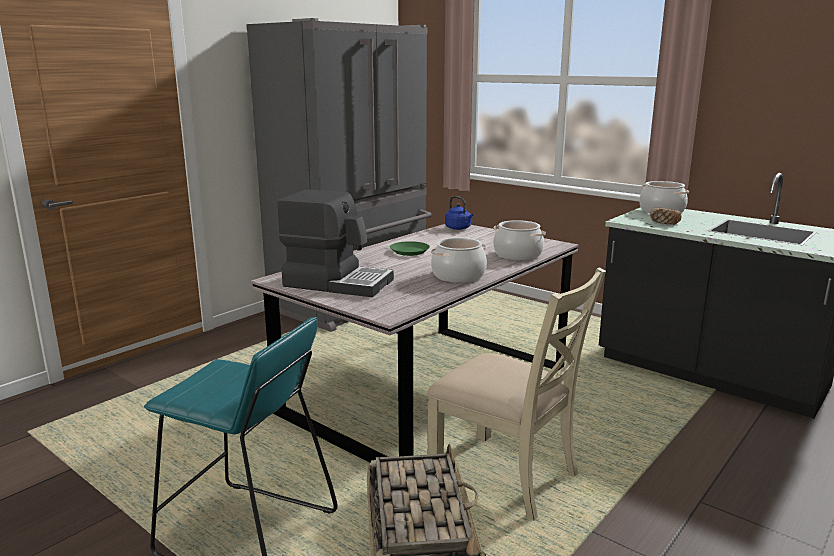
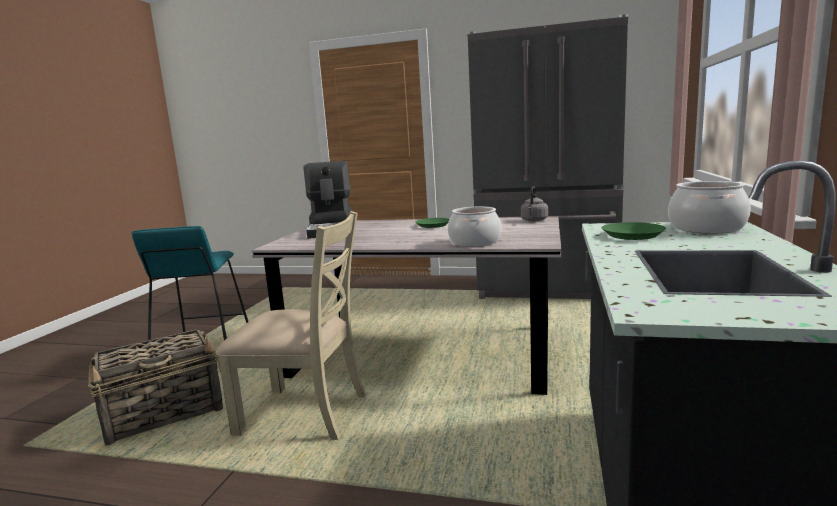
camera: 65 degrees right, 5 degrees down
(458, 276) = (382, 242): cooking pot -> none
(459, 228) = (534, 220): blue kettle -> grey kettle
(506, 475) = (305, 413): beige chair -> beige chair turned 90 degrees counterclockwise
(664, 223) = (632, 235): bread -> green plate

